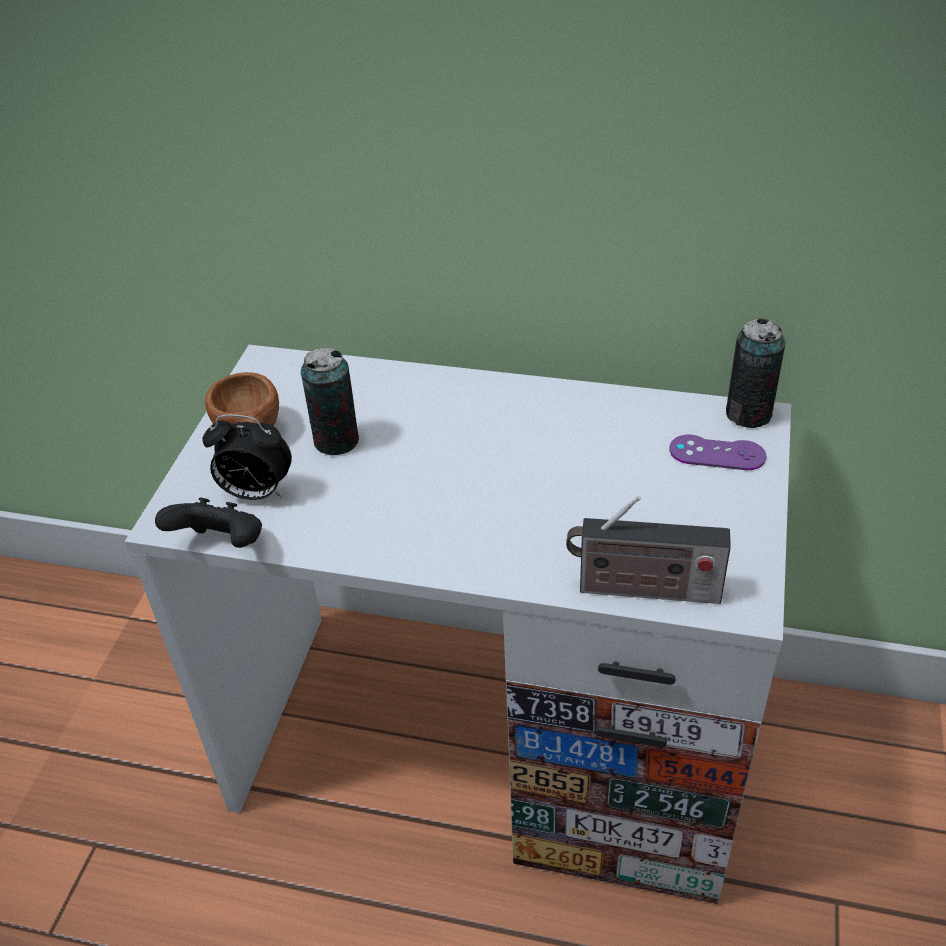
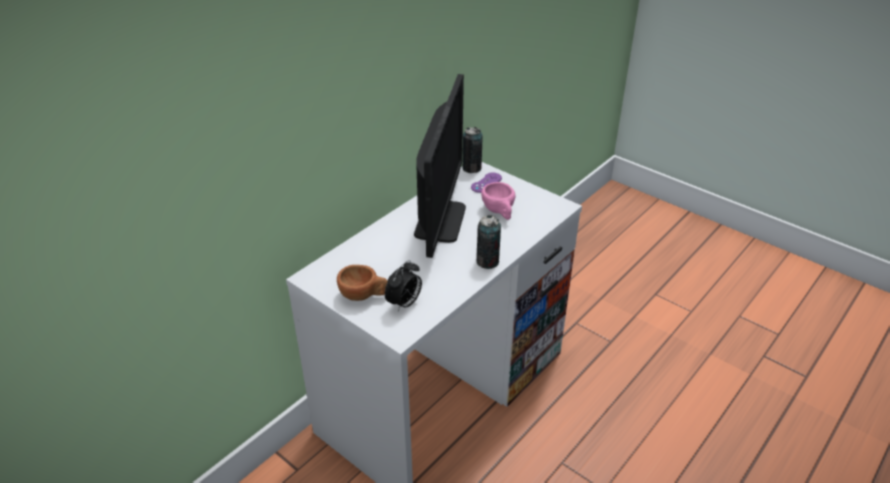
camera: 65 degrees left, 5 degrees down
(221, 545) = (431, 322): black game controller -> none
(336, 441) = (391, 271): can -> can (487, 262)
(529, 441) = (440, 221): none -> monitor
(629, 511) = (499, 212): none -> pink cup
(642, 590) = (540, 224): radio -> none

